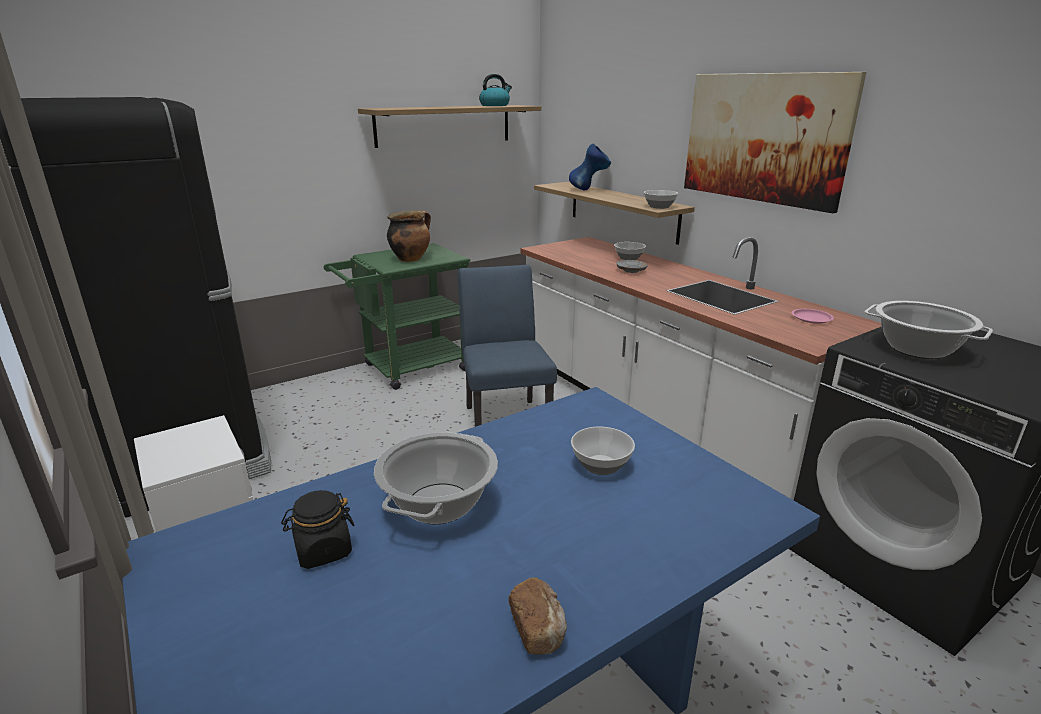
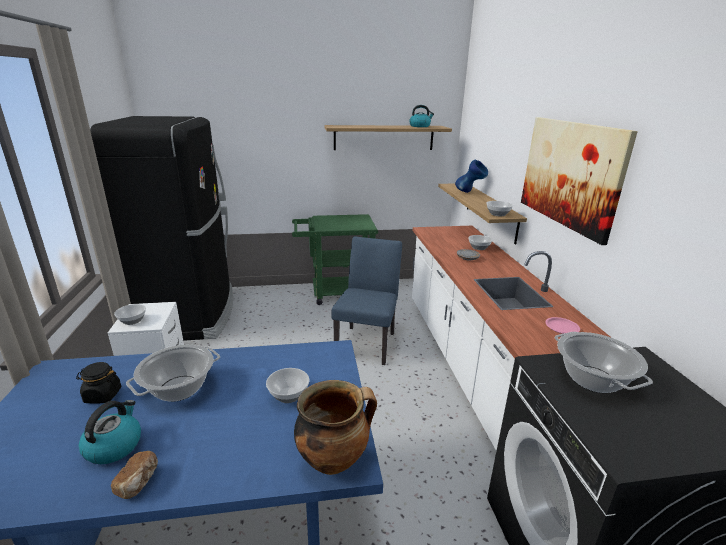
camera: 25 degrees right, 0 degrees up
(175, 459) = (133, 321): none -> bowl
(411, 259) = (341, 223): cooking pot -> cooking pot (334, 459)
(437, 603) = (114, 446): none -> kettle

